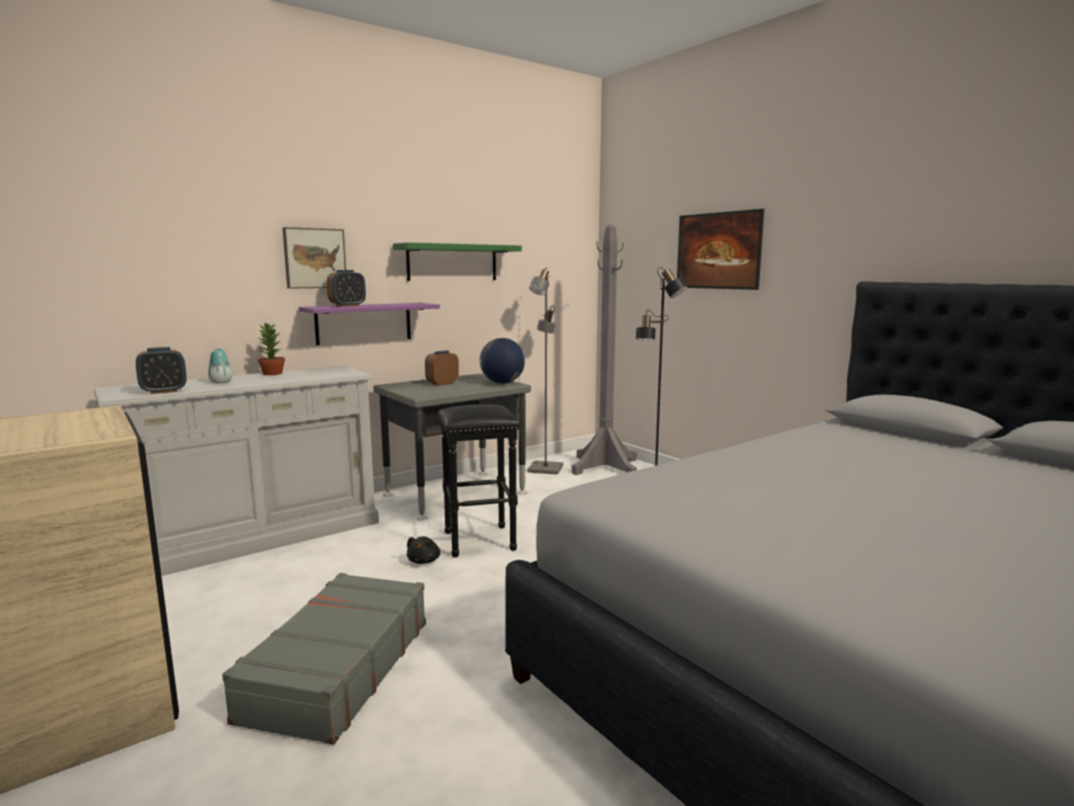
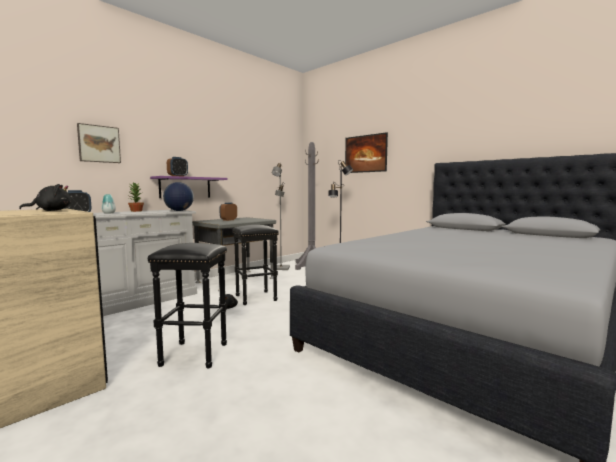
camera: 10 degrees left, 5 degrees down
(79, 423) = (51, 210): none -> black plush toy
(314, 258) = (159, 150): picture -> picture (99, 144)
(337, 669) = (195, 355): grey suitcase -> black stool
(452, 262) = (231, 158): green shelf -> none
(502, 383) = (260, 219): globe -> globe (179, 211)

